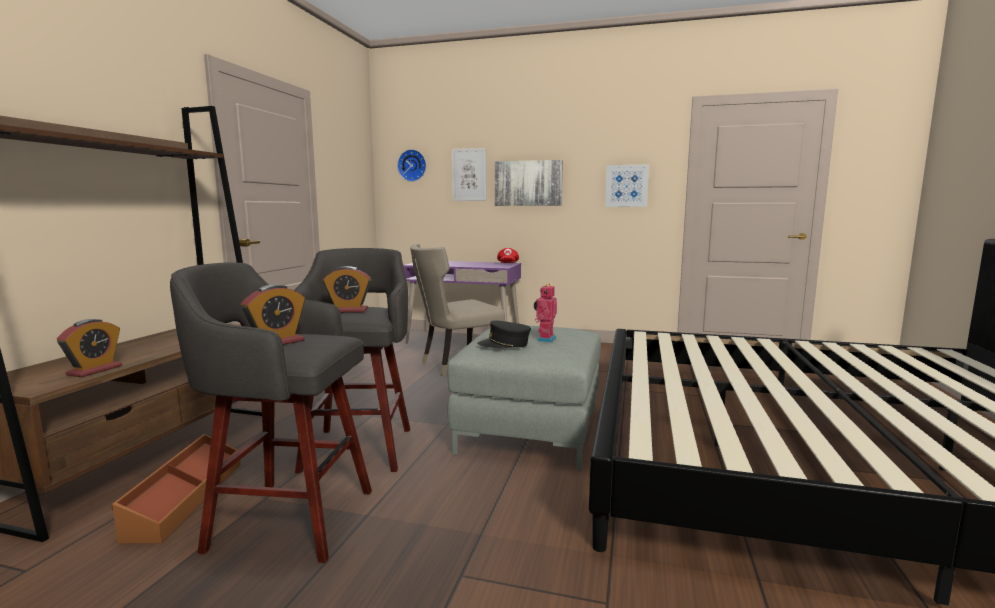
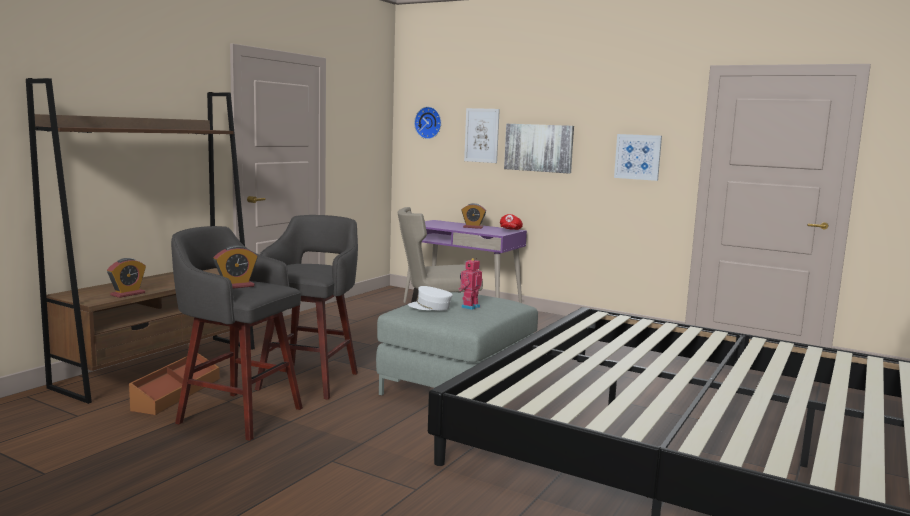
camera: 15 degrees right, 0 degrees up
(348, 310) = (306, 267): alarm clock -> alarm clock (473, 227)
(504, 344) = (430, 307): black cap -> white cap

